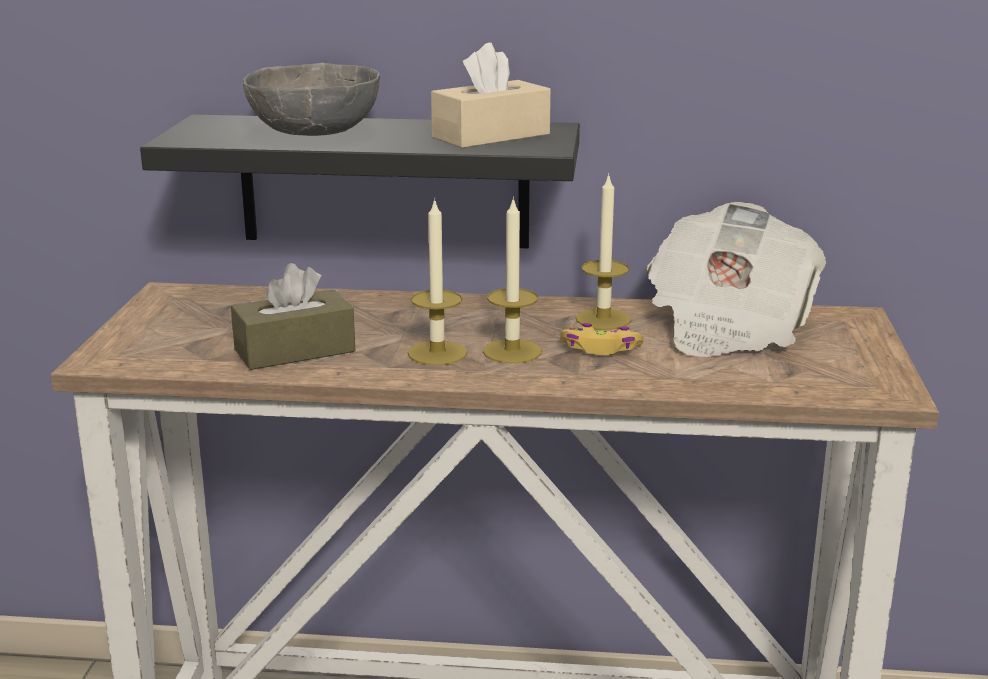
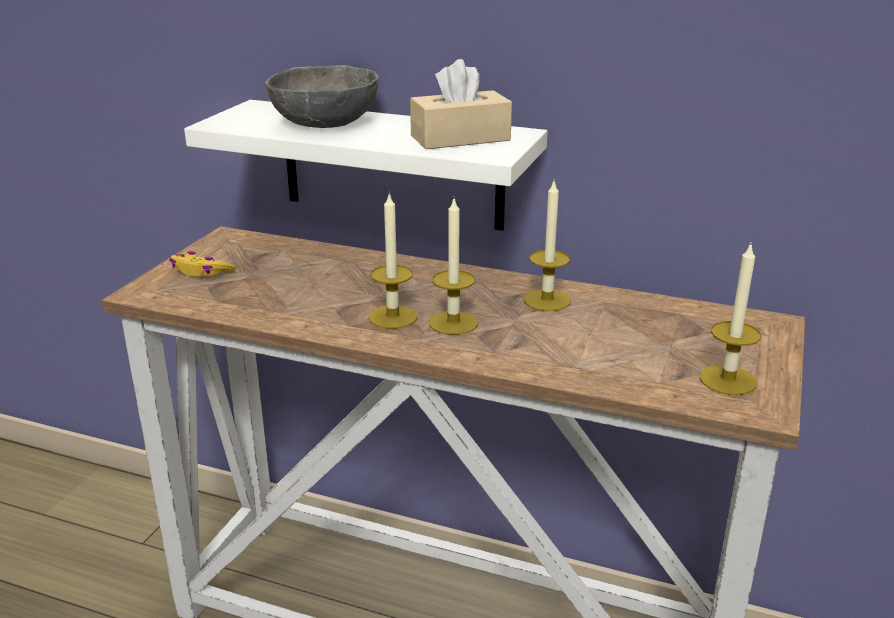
camera: 15 degrees right, 5 degrees up
(294, 350) = (285, 301): brown tissue box -> none
(384, 181) = (391, 165): black shelf -> white shelf
(601, 349) = (527, 330): yellow game controller -> yellow game controller (201, 272)
(727, 326) = (650, 320): newspaper -> none
(841, 371) = (728, 380): none -> candle

